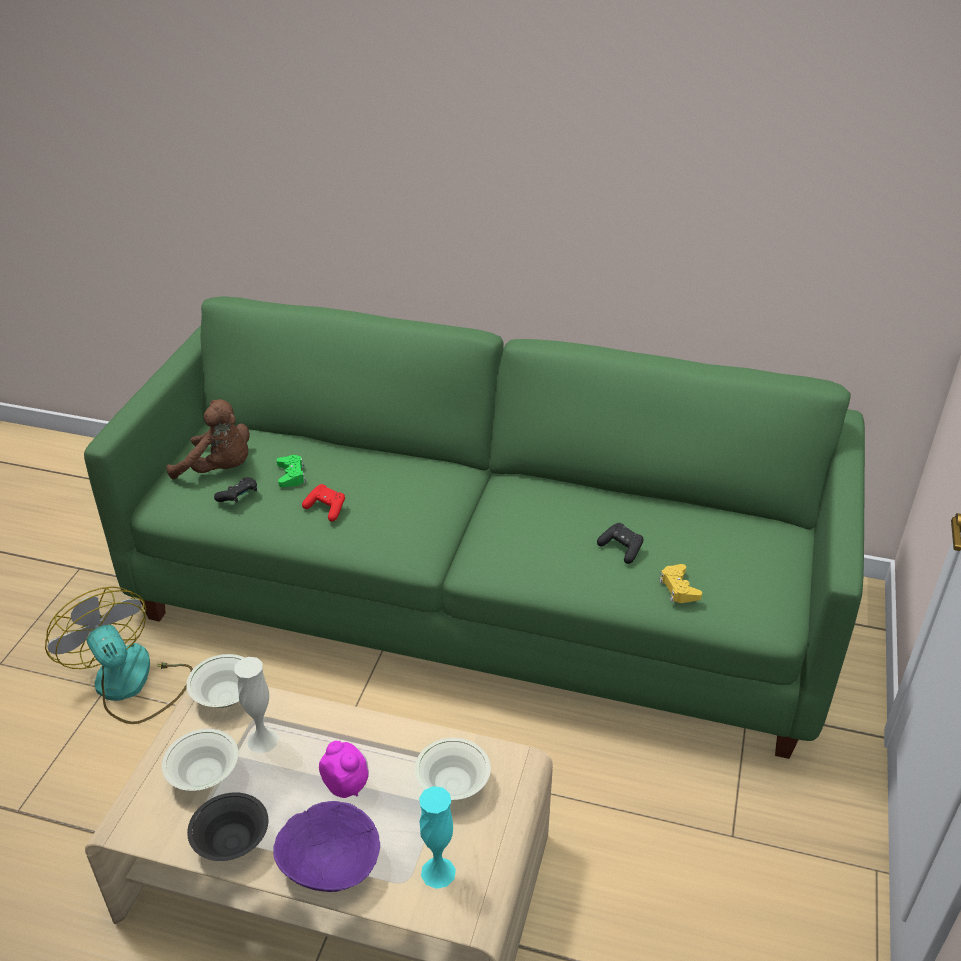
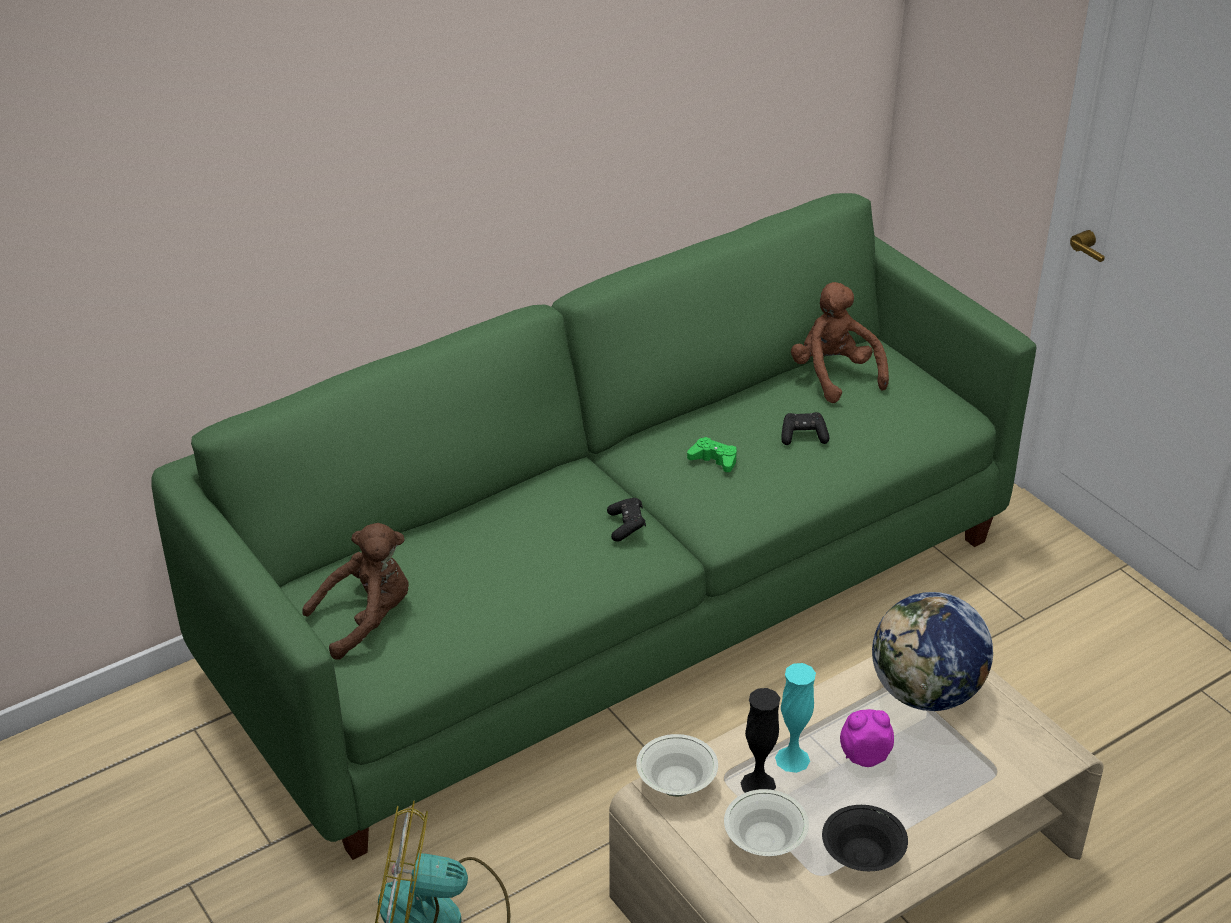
camera: 50 degrees left, 0 degrees up
(239, 497) = (445, 622): black game controller -> black game controller (626, 526)
(262, 740) = (758, 784): white vase -> black vase
(291, 475) = (455, 571): green game controller -> green game controller (714, 460)
(326, 508) = (537, 573): red game controller -> none
(329, 865) = (941, 808): purple bowl -> none
(438, 872) = (1006, 747): turquoise vase -> turquoise vase (792, 759)
(452, 786) = (926, 693): white bowl -> globe
(678, 588) = (883, 435): yellow game controller -> none
(716, 527) = (834, 375): none -> brown plush toy

